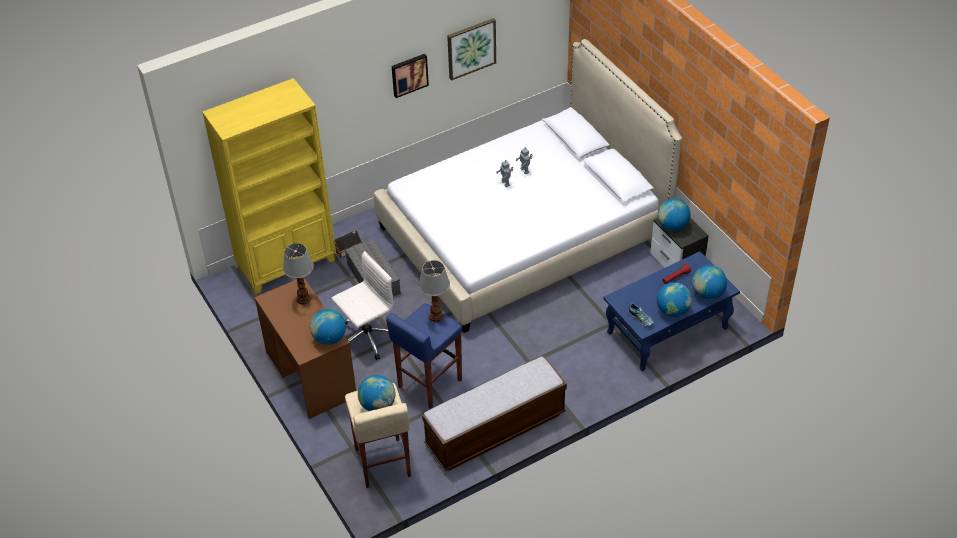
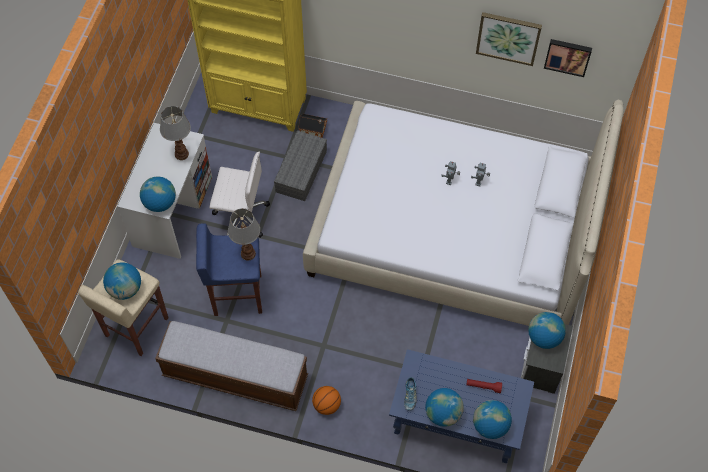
camera: 45 degrees right, 15 degrees up
(310, 374) = (172, 211): brown desk -> white desk
(409, 74) = (430, 23): picture -> picture (568, 56)
(578, 393) = (326, 405): none -> basketball

